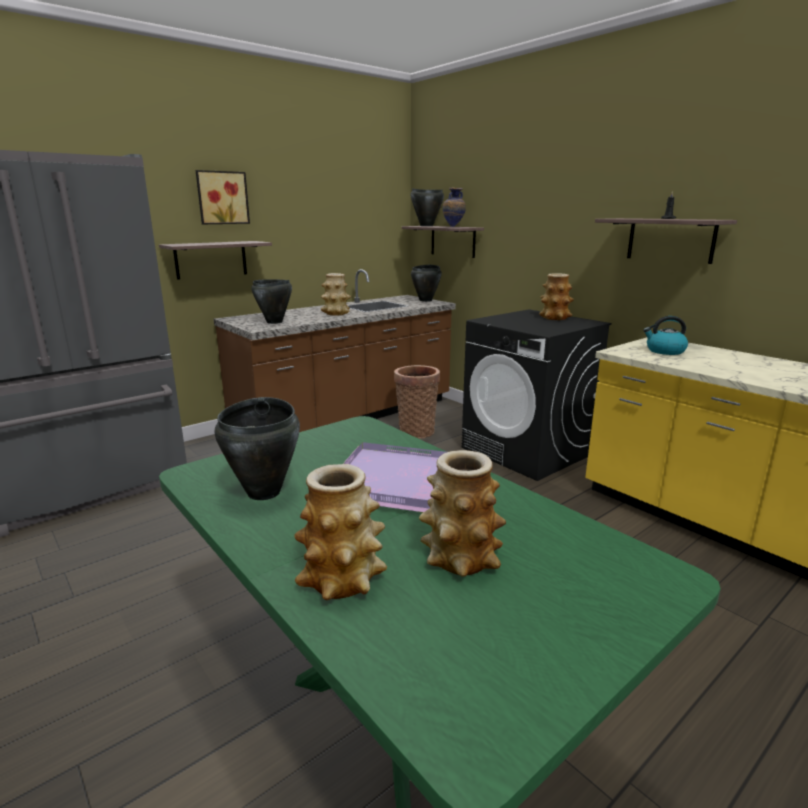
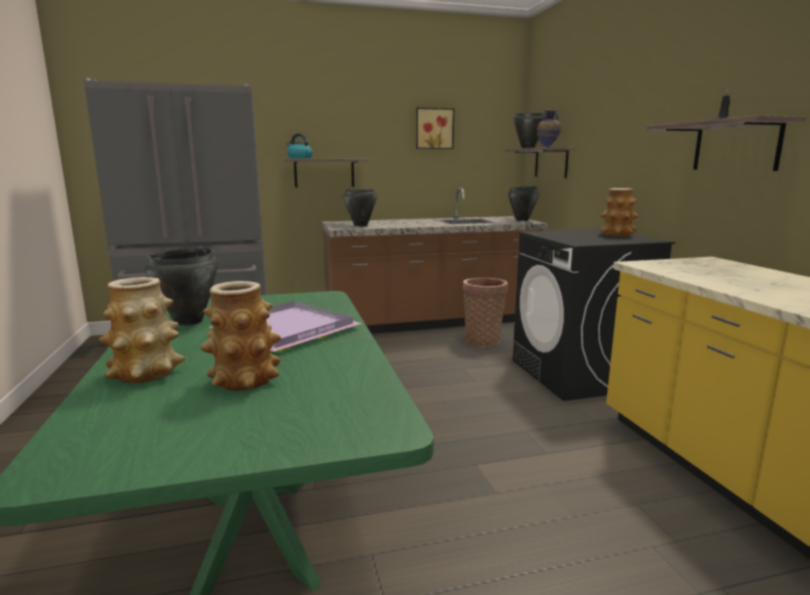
camera: 25 degrees right, 5 degrees down
(222, 198) = (337, 123): picture -> picture (434, 128)
(336, 313) = (421, 223): vase -> none
(664, 351) = (697, 267): kettle -> kettle (299, 158)

